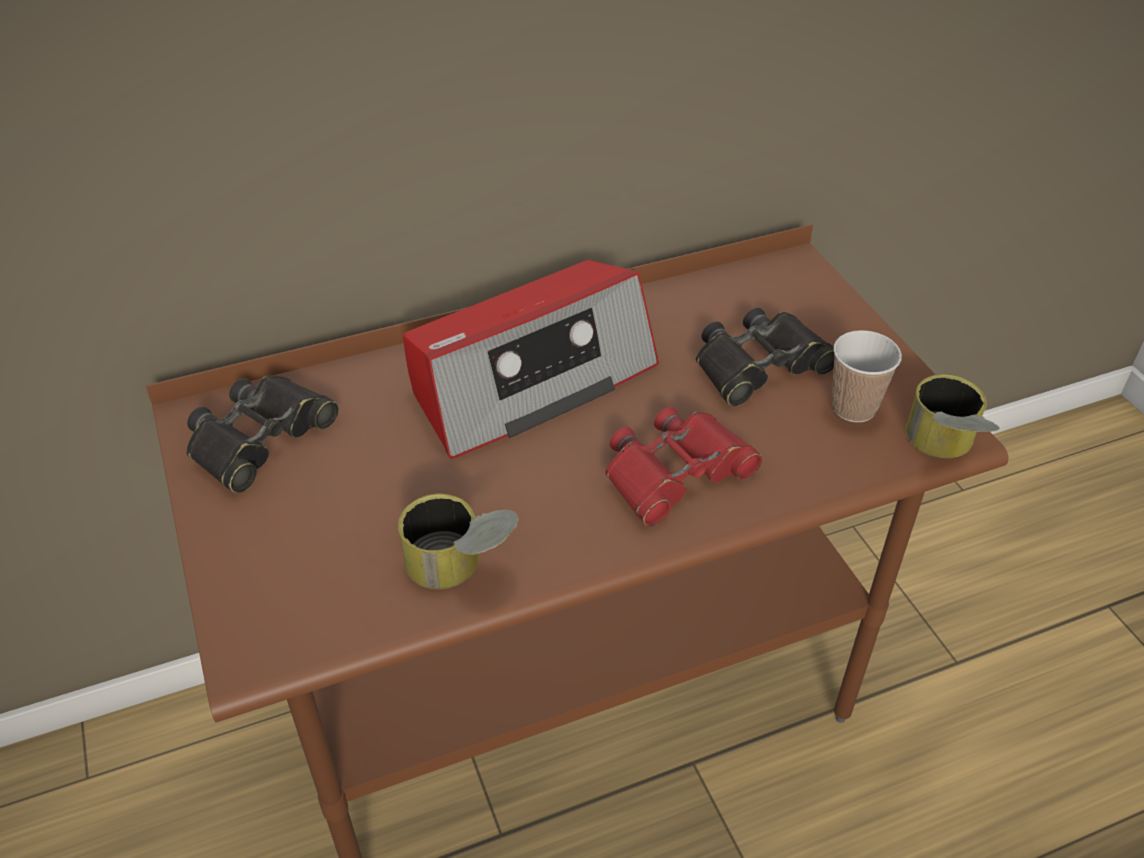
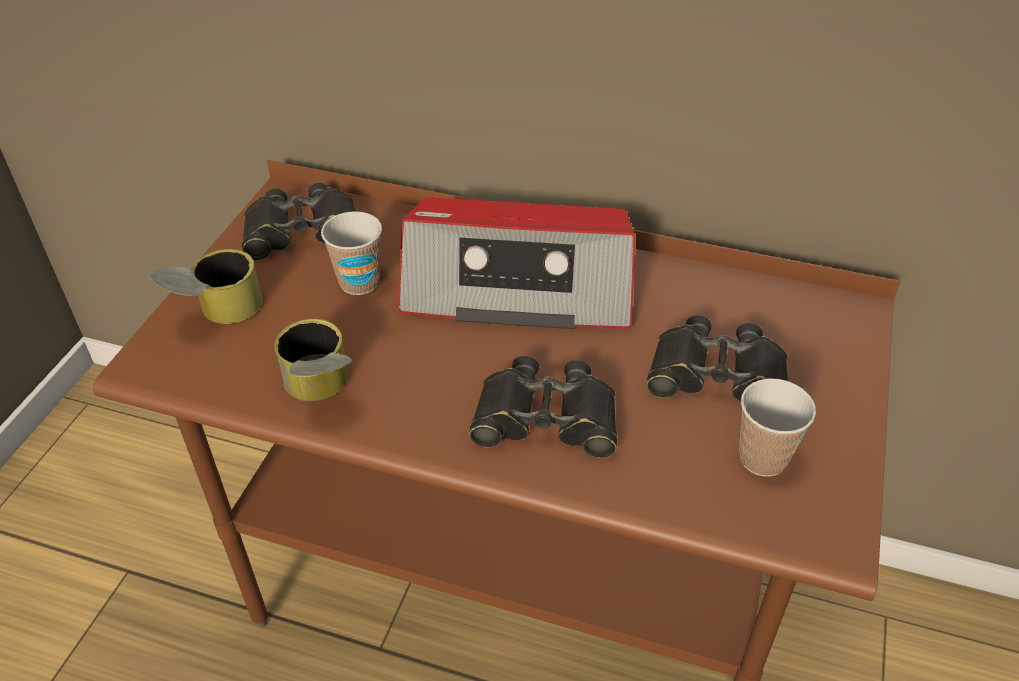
camera: 40 degrees right, 0 degrees up
(378, 454) = (359, 282): none -> cup
(675, 473) = (546, 419): red binoculars -> black binoculars
(942, 449) = (806, 544): can -> can (216, 313)

